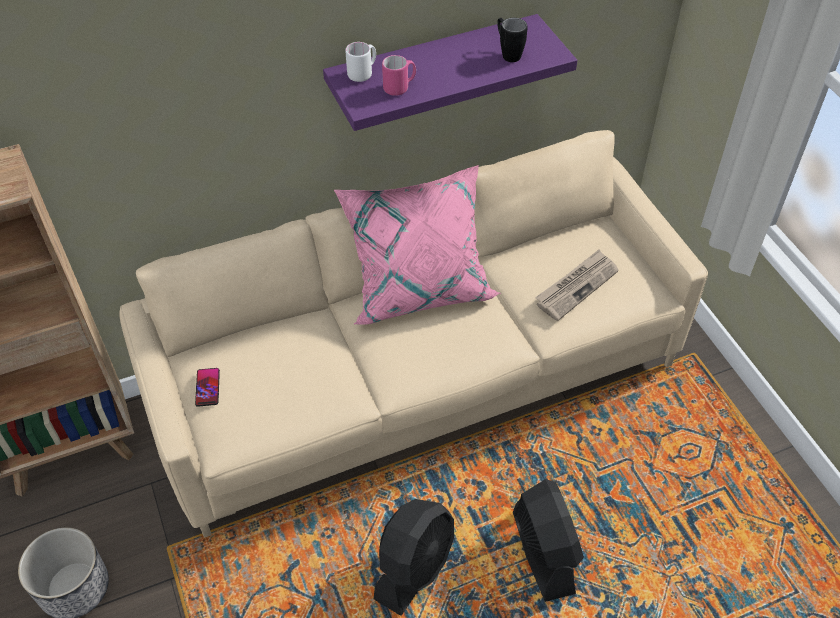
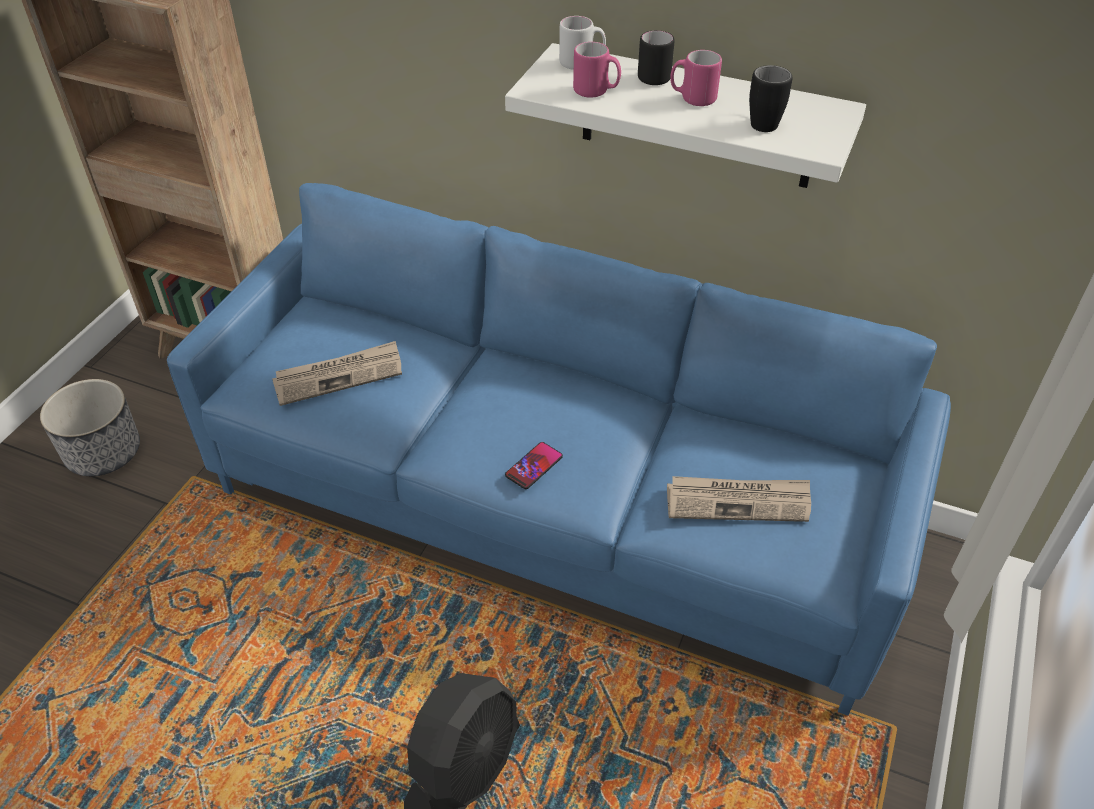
camera: 45 degrees right, 5 degrees down
(207, 387) = (286, 335): phone -> phone (534, 466)
(280, 385) = (339, 376): none -> newspaper
(413, 58) = (653, 75): none -> black mug
(415, 567) = (339, 670): black fan -> none
(419, 286) = (575, 385): pink pillow -> none
(421, 385) = (549, 516): beige sofa -> blue sofa
(433, 70) = (697, 117): purple shelf -> white shelf
(454, 61) = (692, 98): none -> pink mug

